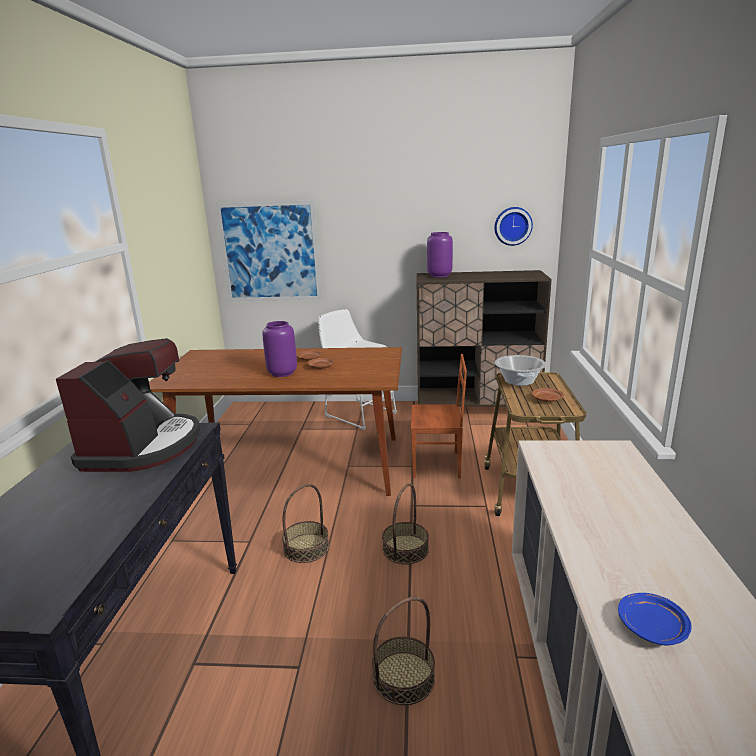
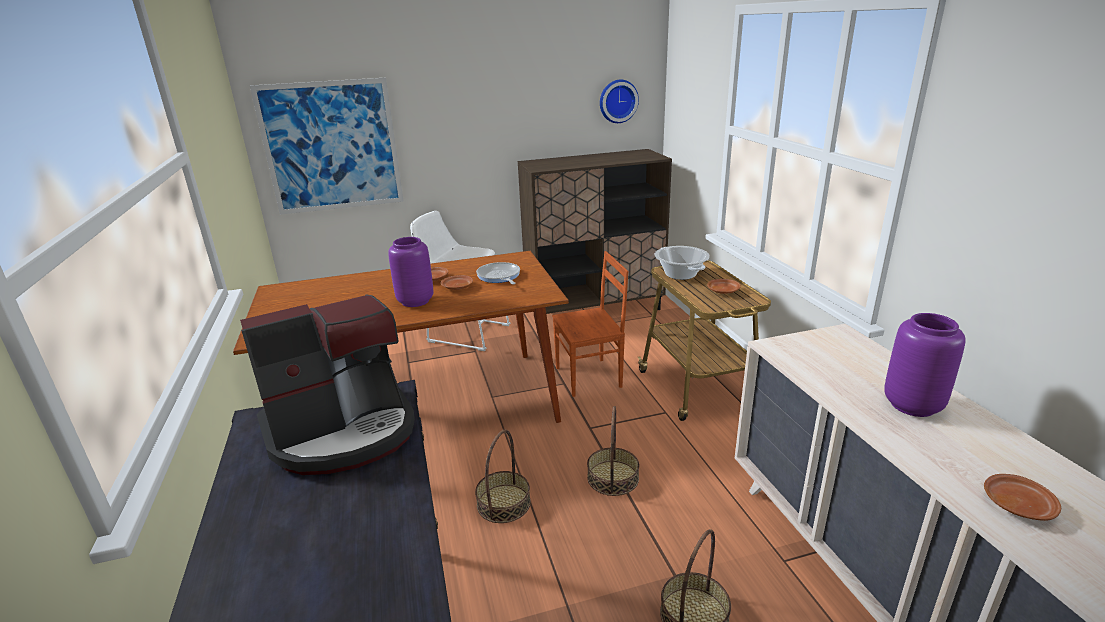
camera: 20 degrees left, 5 degrees up
(143, 446) = (343, 431): coffee machine -> coffee machine turned 75 degrees clockwise
(359, 363) = (499, 277): none -> frying pan
(440, 275) = (549, 162): purple vase -> purple vase (914, 406)
(651, 627) = (1017, 505): blue plate -> brown plate

